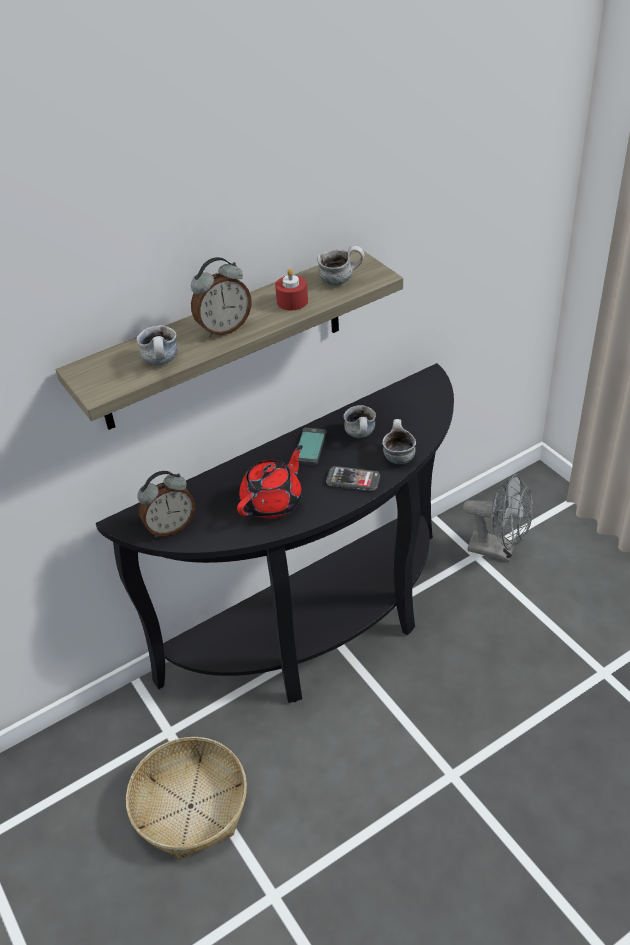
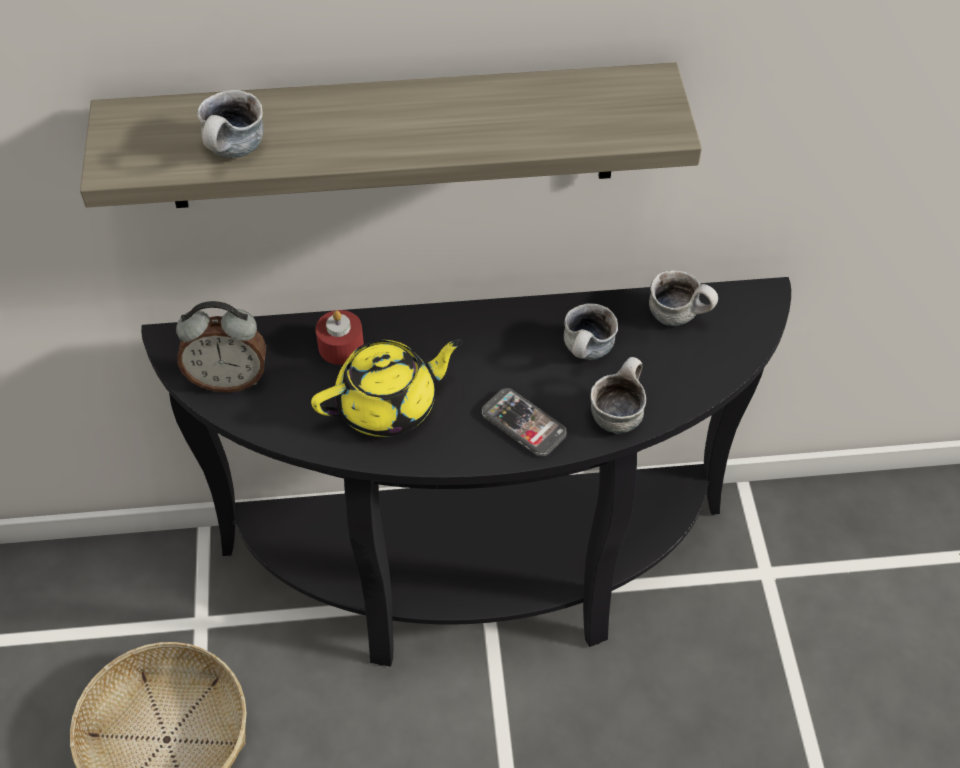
camera: 25 degrees right, 10 degrees up
(224, 328) = (362, 129): alarm clock -> none
(273, 502) = (389, 405): red teapot -> yellow teapot
(292, 301) = (496, 122): red candle -> red candle (341, 346)
(310, 447) = (500, 338): phone -> none
(341, 279) = (601, 112): mug -> mug (680, 315)
(498, 550) = (806, 580): grey fan -> none

